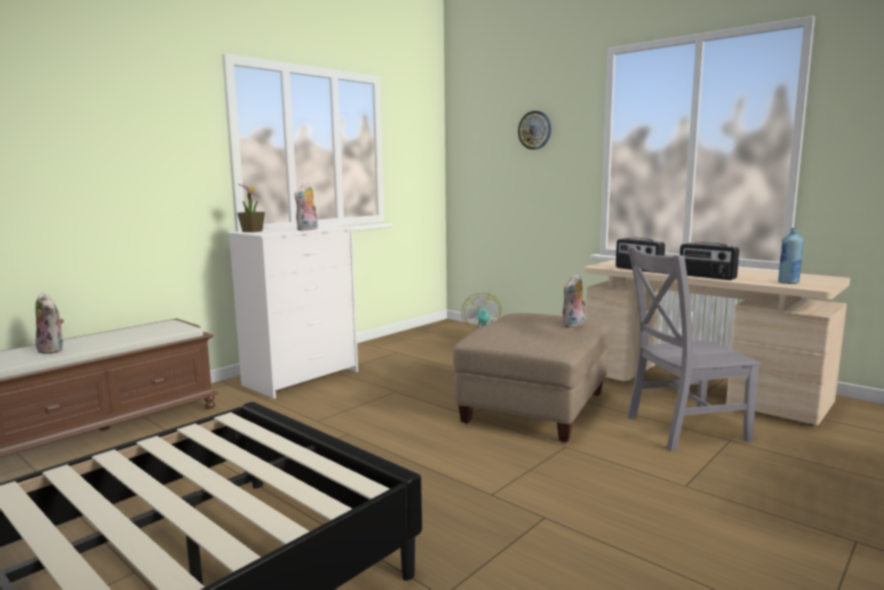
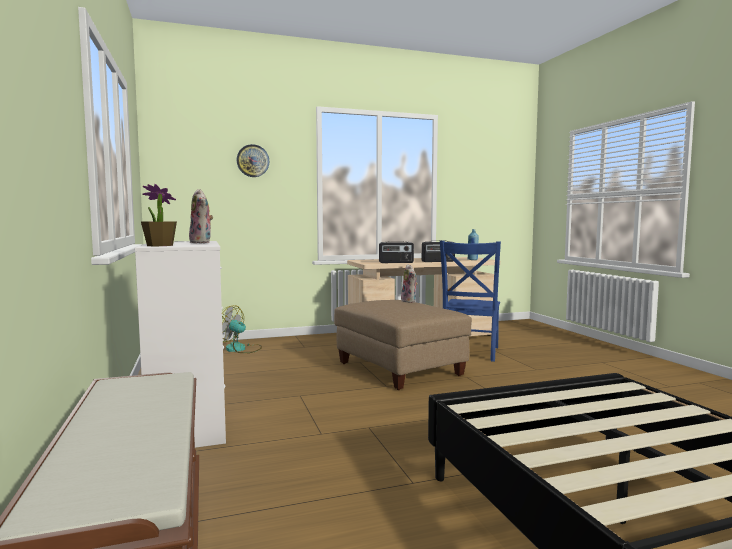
camera: 60 degrees left, 5 degrees down
(53, 350) = (129, 448): plush toy -> none
(681, 429) = (470, 352): grey chair -> blue chair

